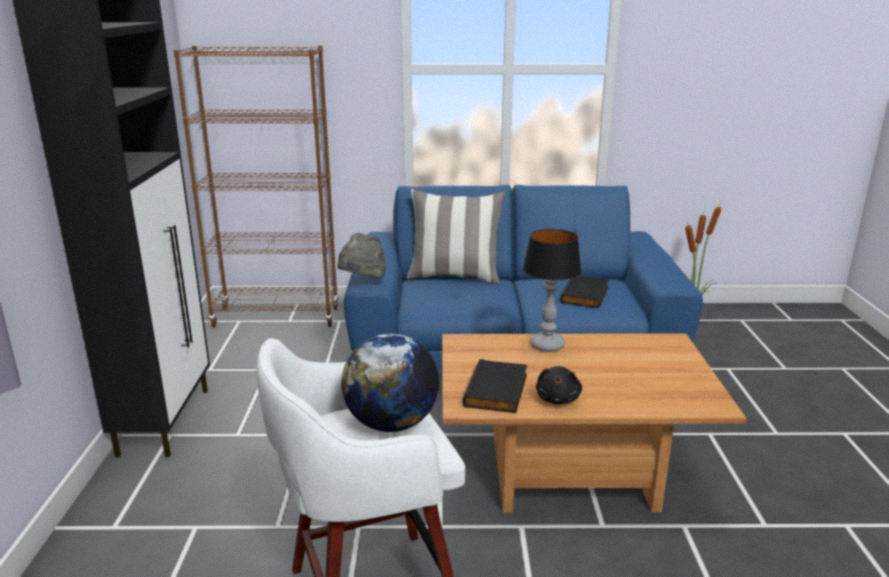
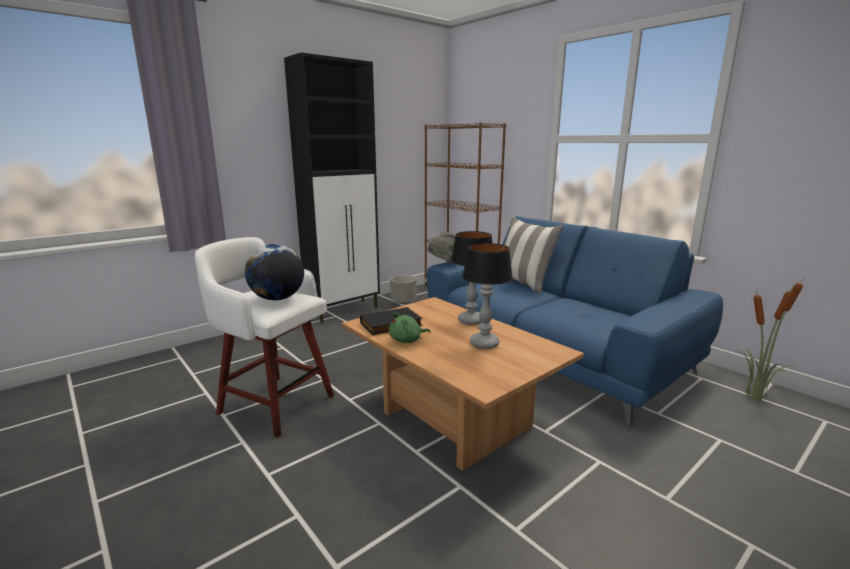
camera: 50 degrees right, 5 degrees down
(229, 365) = (403, 302): none -> grey planter
(558, 398) = (407, 340): black plush toy -> green plush toy
(586, 295) = (584, 316): black book -> none
(616, 364) = (484, 343): none -> table lamp

